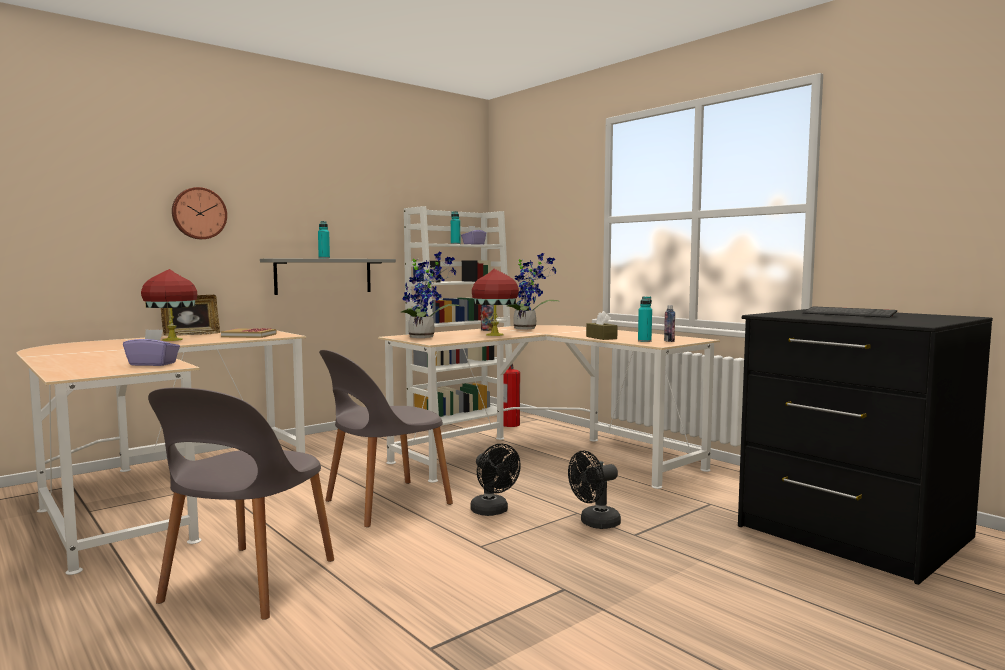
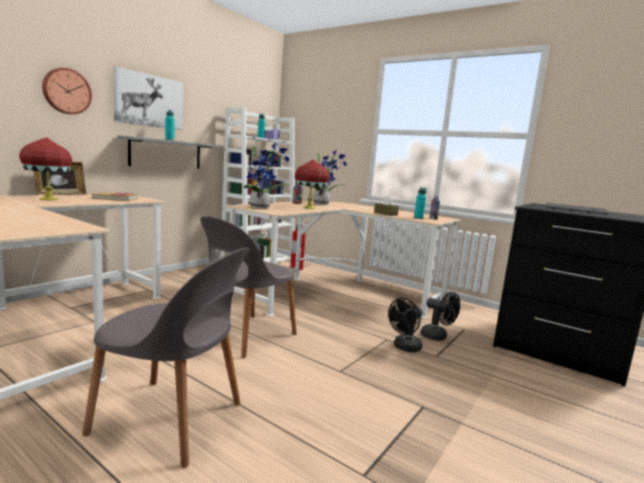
camera: 15 degrees left, 5 degrees up
(153, 364) = (60, 224): purple tissue box -> none
(247, 583) = (171, 420): grey chair -> grey chair turned 75 degrees counterclockwise
(299, 212) = (149, 100): none -> picture
(493, 512) = (329, 340): black fan -> black fan (437, 337)

